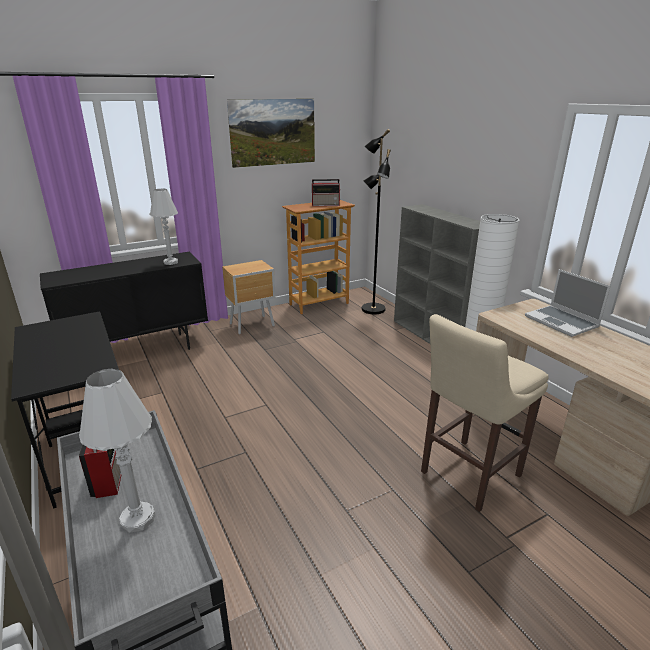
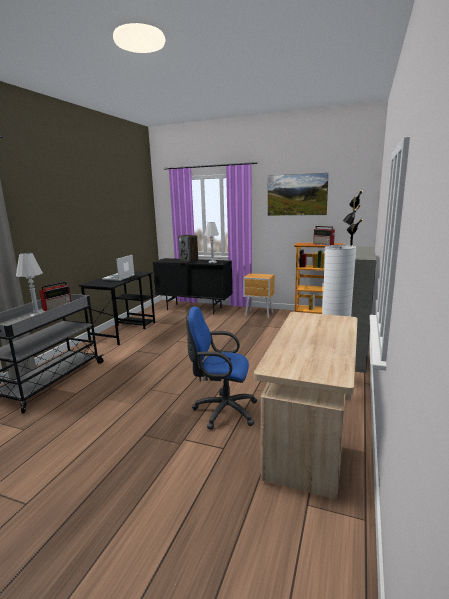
camera: 50 degrees right, 10 degrees down
(116, 268) = (189, 261): none -> speaker
(467, 475) = (222, 411): beige stool -> blue office chair
(562, 322) = (331, 330): laptop -> laptop (119, 277)

